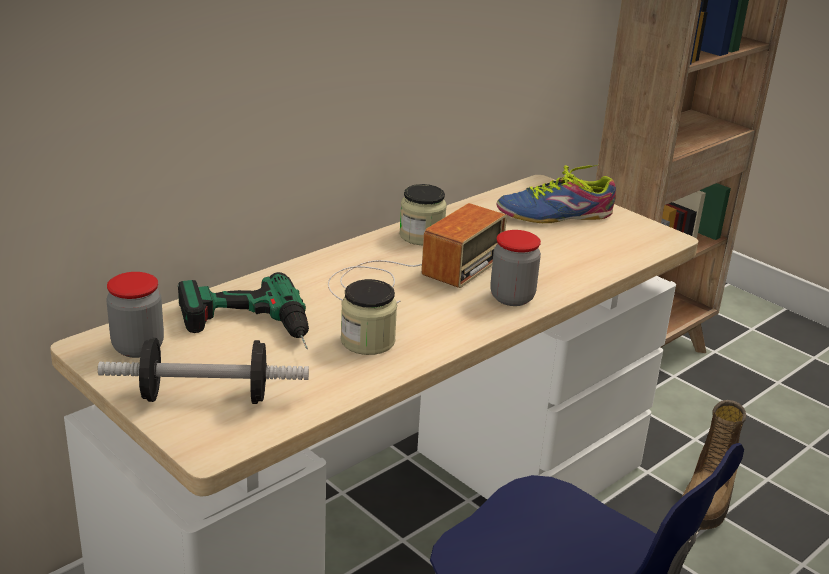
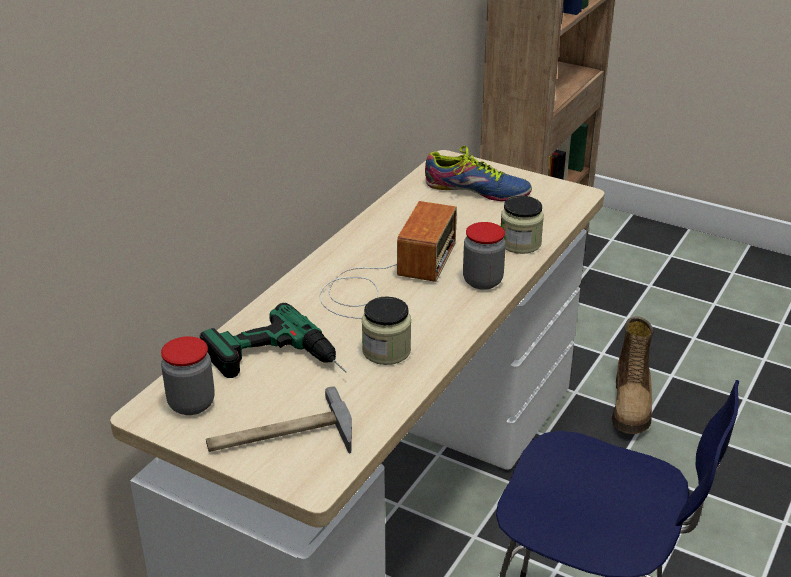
camera: 15 degrees left, 5 degrees up
(205, 397) = (280, 437): dumbbell -> hammer
(421, 236) = (374, 235): jar -> jar (520, 243)
(555, 215) = (476, 190): shoe -> shoe turned 135 degrees counterclockwise

